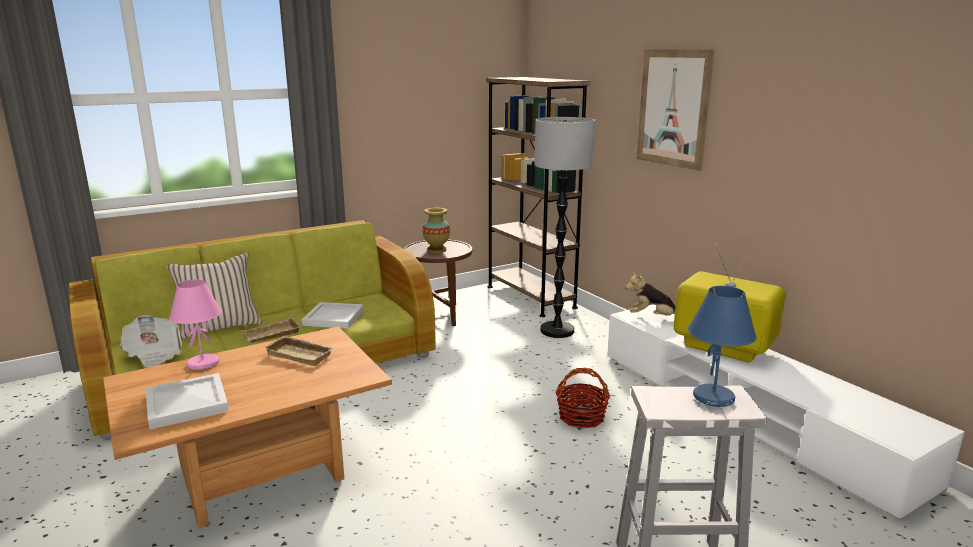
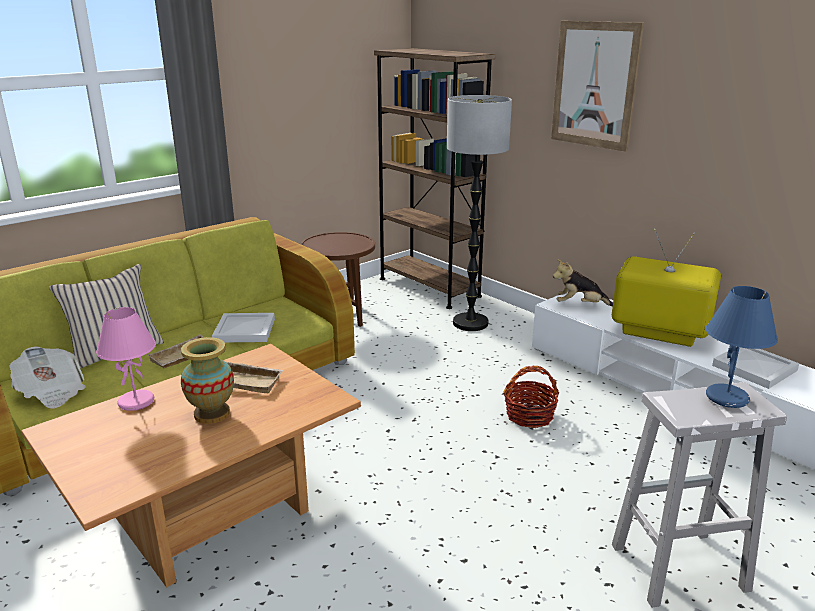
camera: 10 degrees left, 5 degrees up
(188, 404) = (143, 453): white tray -> white tray (756, 368)
(436, 250) = (337, 245): vase -> vase (212, 414)

